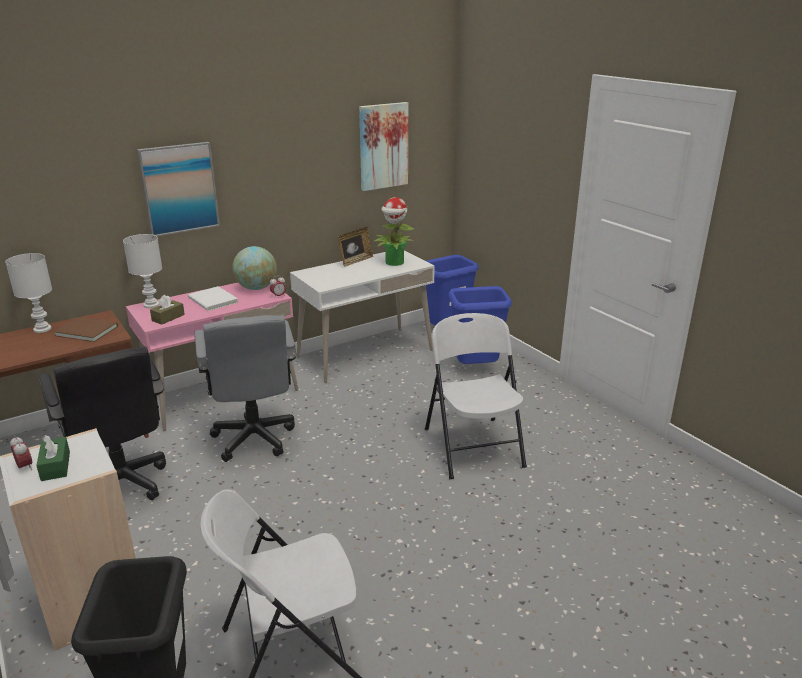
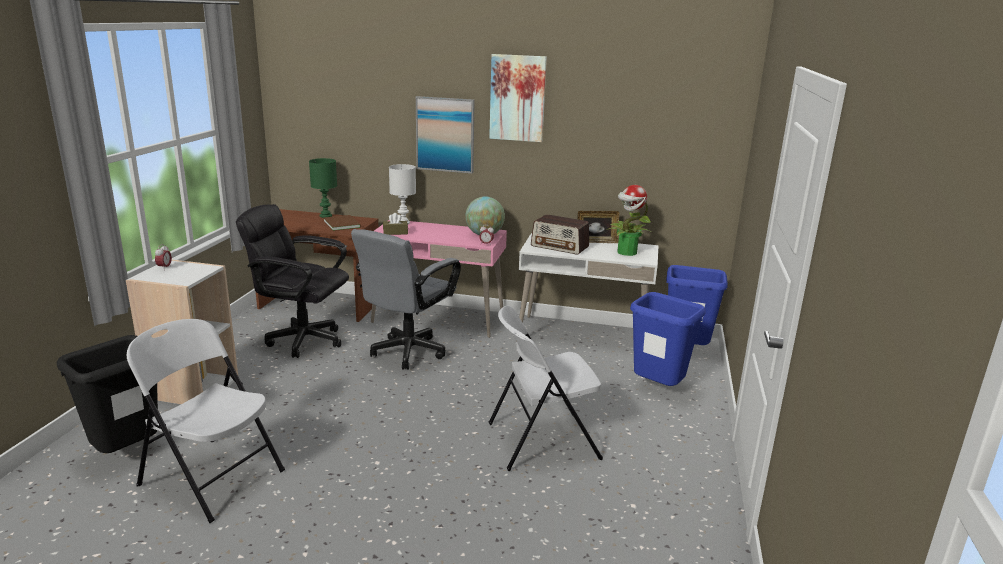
camera: 45 degrees right, 5 degrees down
(42, 329) = (325, 216): white table lamp -> green table lamp
(55, 466) = (173, 273): green tissue box -> none
(124, 488) = (301, 342): black office chair -> black office chair turned 90 degrees clockwise
(212, 301) = (441, 232): white book -> none
(339, 276) = (560, 246): none -> radio
(383, 146) = (652, 134): picture -> picture (517, 98)
(473, 447) = (543, 440): white chair -> white chair turned 135 degrees counterclockwise

